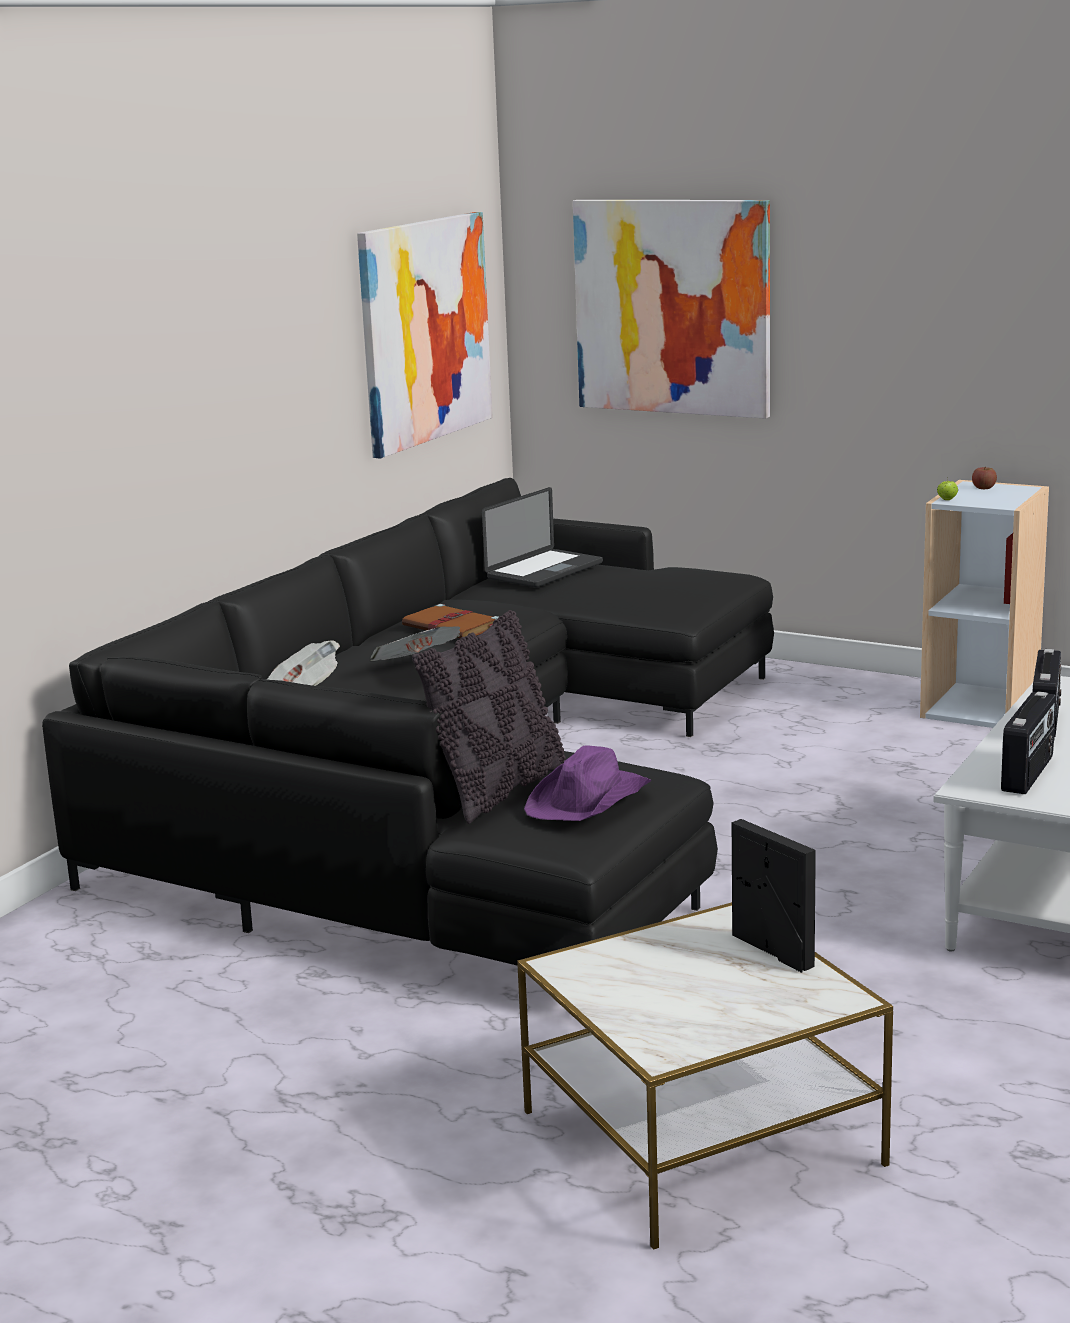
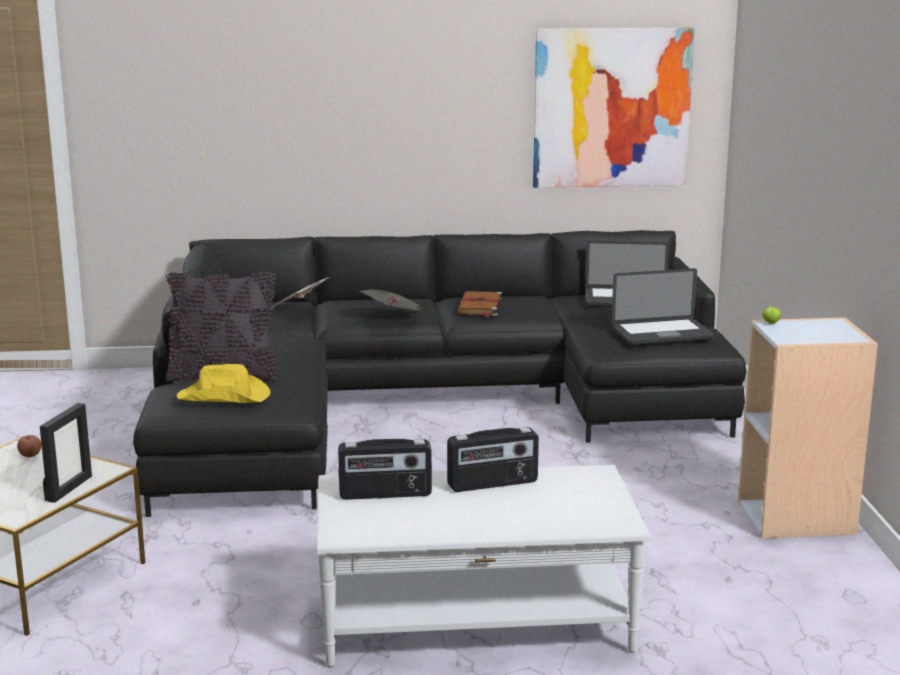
camera: 55 degrees right, 0 degrees up
(589, 799) = (225, 397): purple hat -> yellow hat
(672, 307) = (774, 123): picture -> none
(681, 582) = (662, 334): none -> laptop
(983, 488) = (830, 327): apple -> apple (30, 455)

